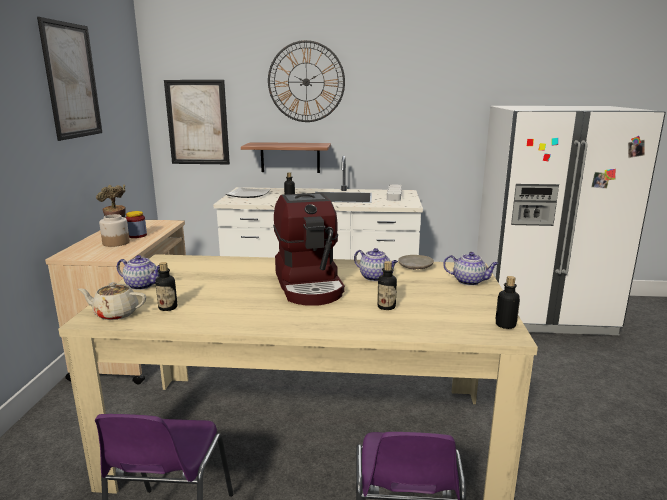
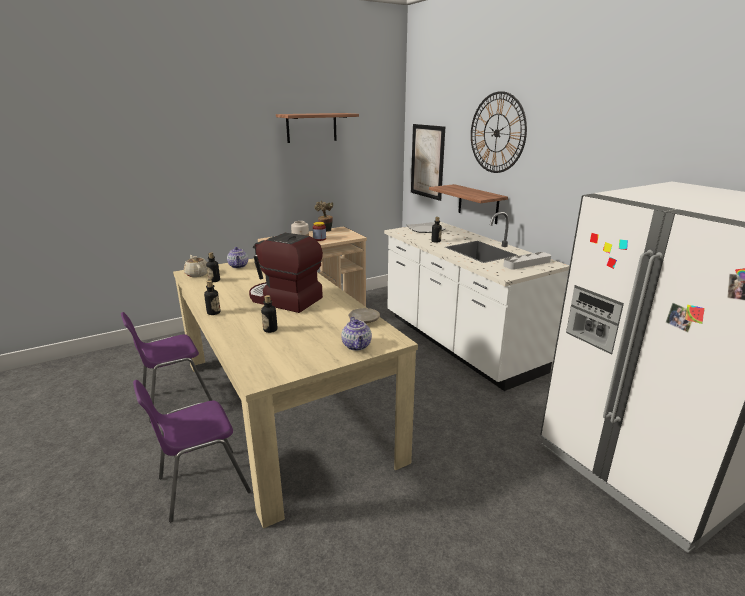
camera: 55 degrees right, 5 degrees up
(72, 81) = (311, 127): picture -> shelf
(310, 285) = (284, 300): coffee machine -> coffee machine turned 75 degrees clockwise
(375, 277) = (323, 313): teapot -> none
(505, 325) = (276, 376): bottle -> bottle (213, 312)

